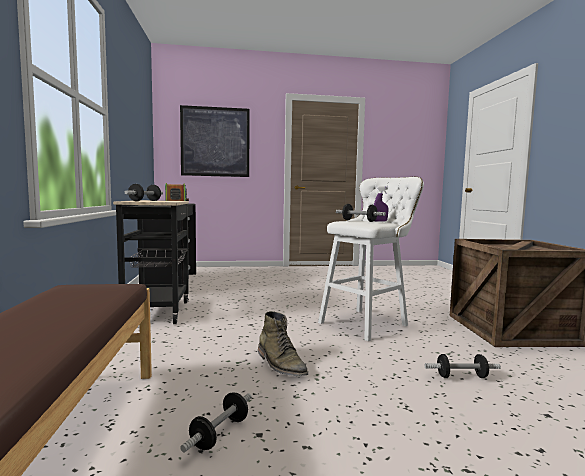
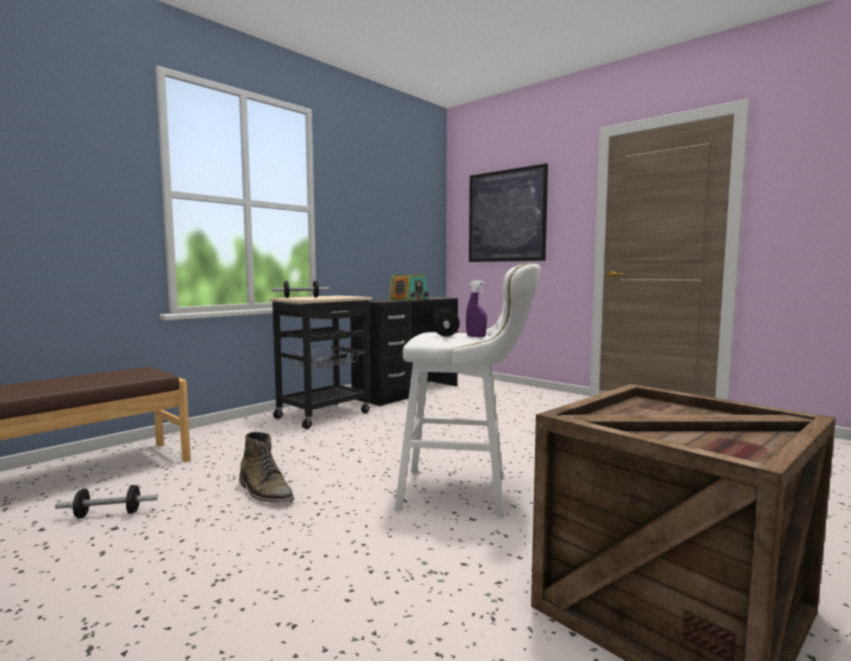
camera: 50 degrees right, 0 degrees up
(281, 364) = (265, 492): green boot -> green boot turned 60 degrees counterclockwise
(461, 377) = (352, 598): dumbbell -> none

